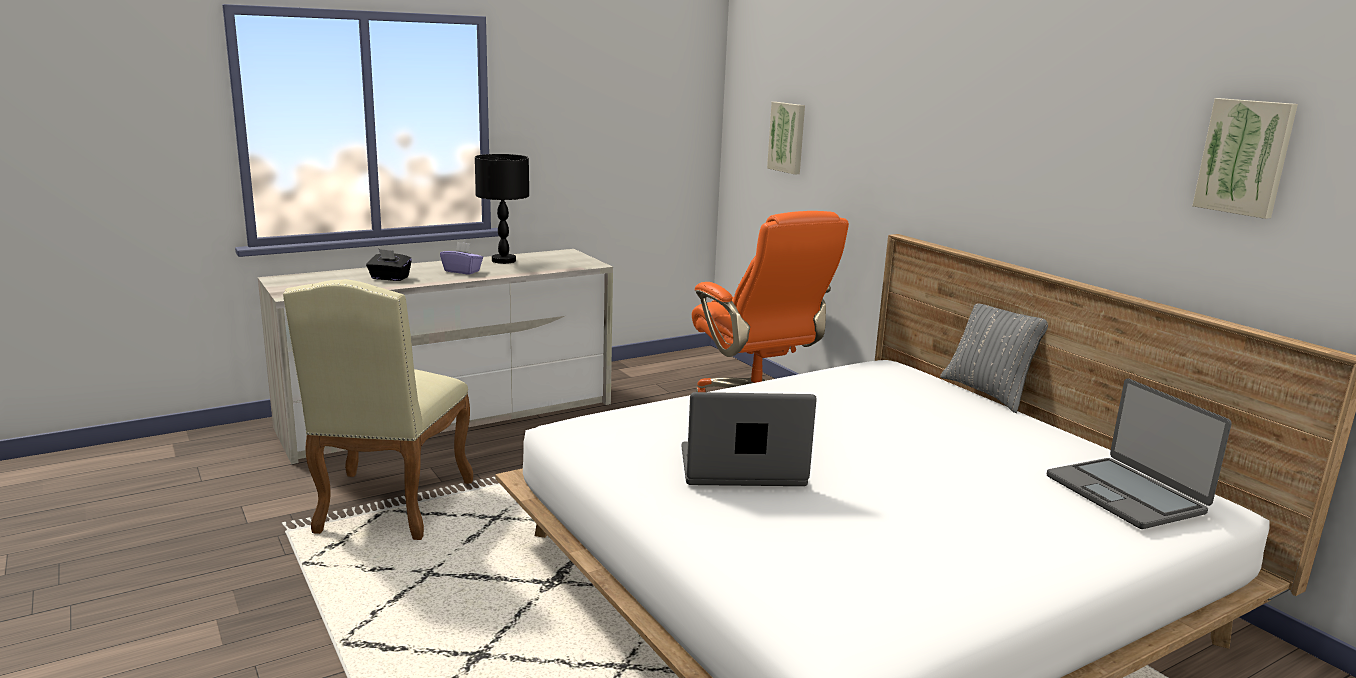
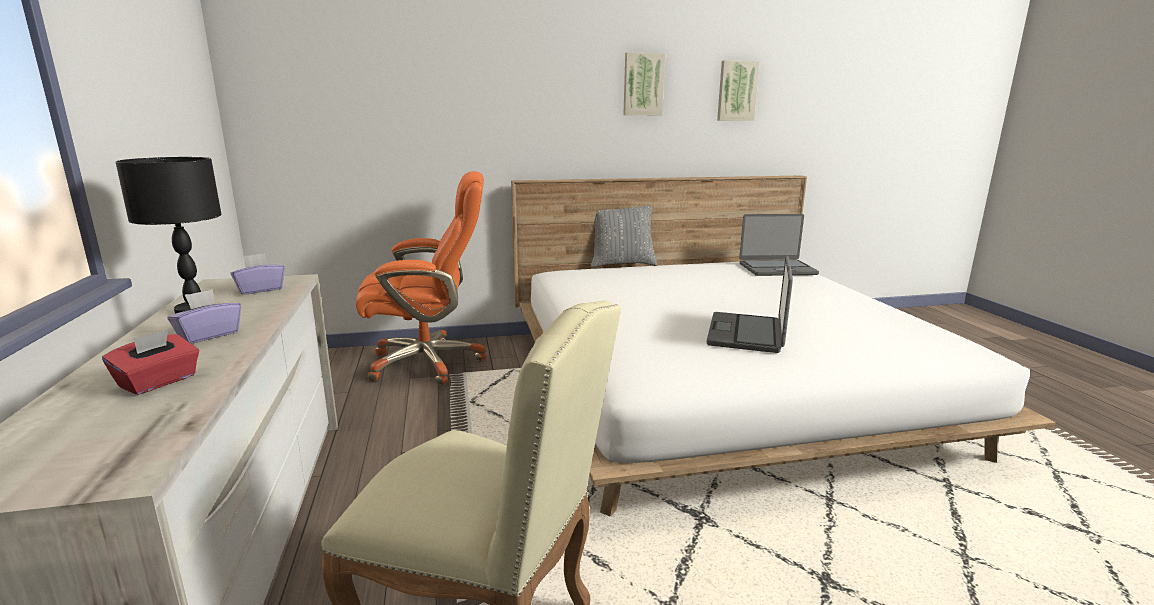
camera: 70 degrees left, 0 degrees up
(389, 278) = (159, 382): black tissue box -> red tissue box
(560, 262) = (260, 289): none -> purple tissue box
(788, 137) = (345, 120): picture -> picture (643, 84)

